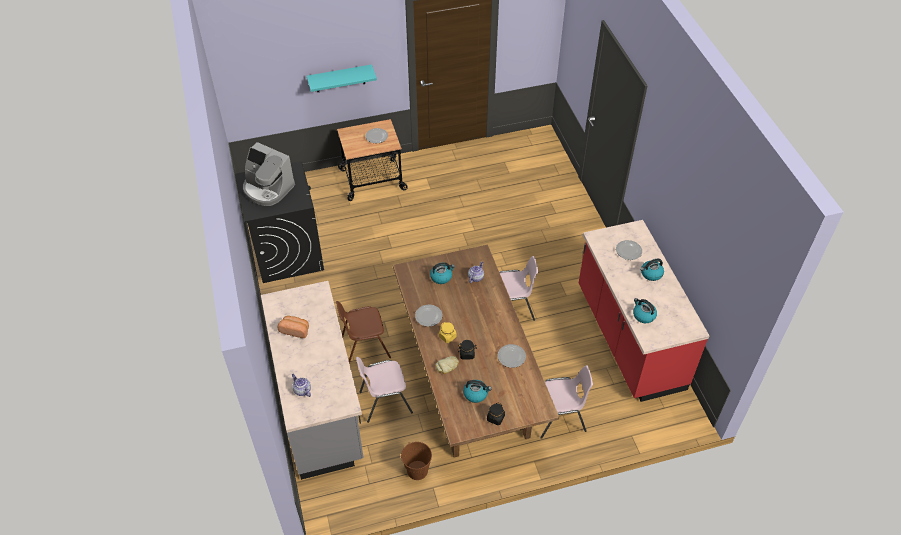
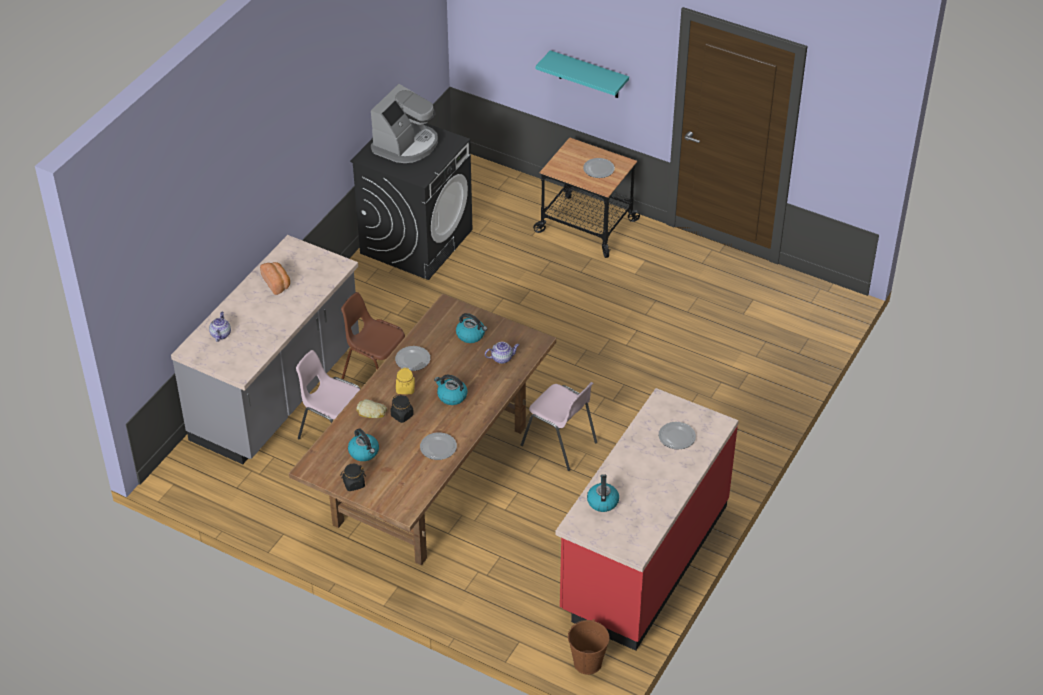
camera: 45 degrees right, 5 degrees down
(267, 189) = (406, 145): coffee machine -> coffee machine turned 135 degrees counterclockwise
(417, 470) = (288, 510): brown bucket -> brown bucket (588, 662)
(560, 418) = (472, 572): pink chair -> none
(651, 274) = (667, 473): kettle -> kettle (451, 396)

